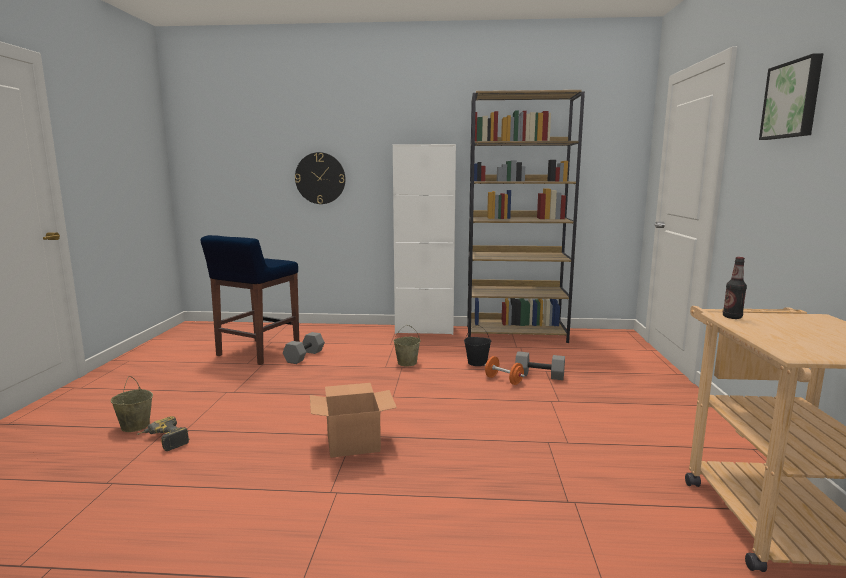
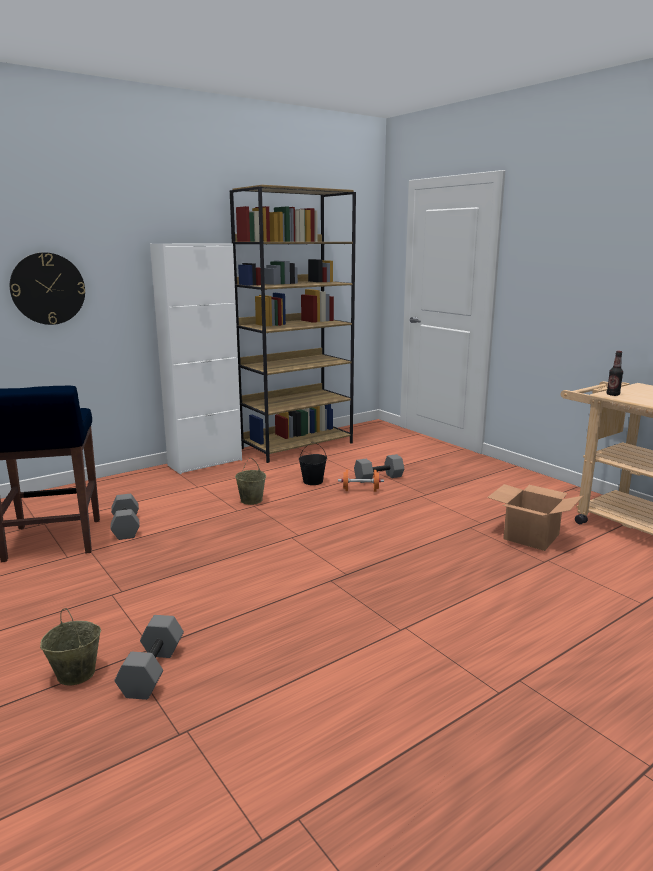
camera: 40 degrees left, 5 degrees up
(163, 441) = (151, 670): power drill -> grey dumbbell
(352, 443) = (342, 587): cardboard box -> cardboard box (531, 537)
(793, 100) = (581, 226): picture -> none

